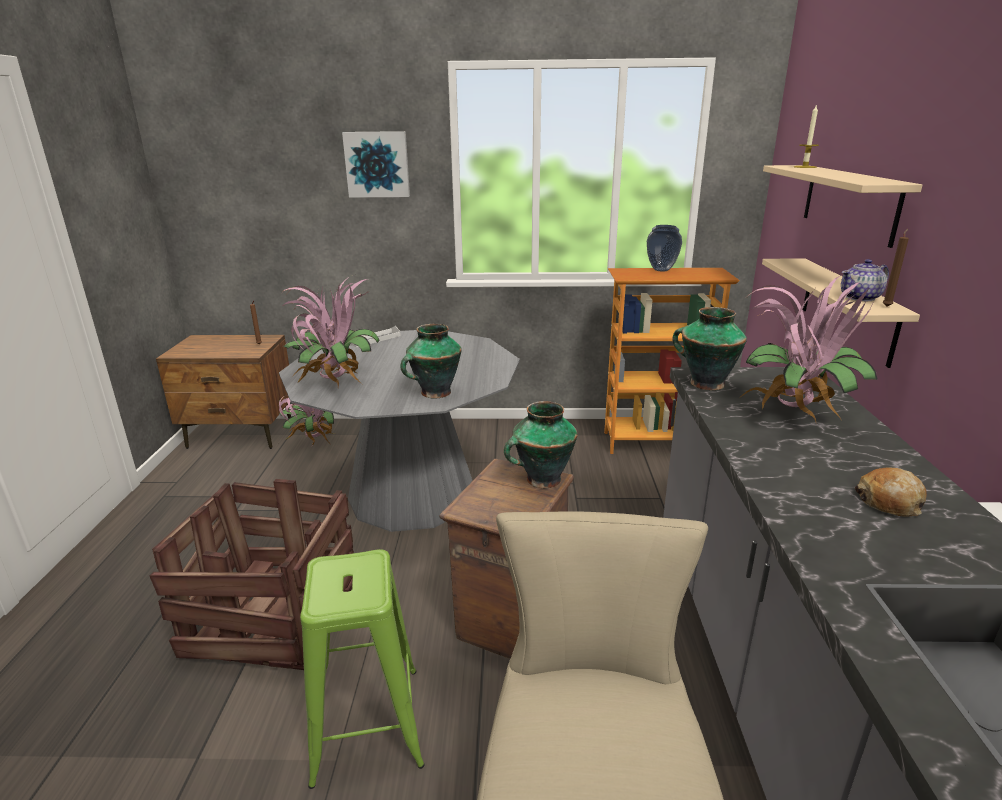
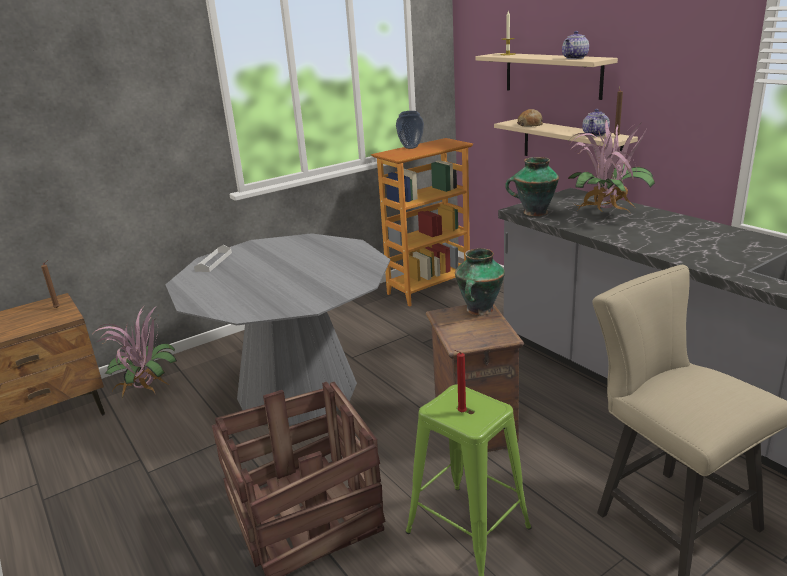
camera: 35 degrees left, 0 degrees up
(335, 387) = (257, 302): potted plant -> none
(336, 584) = (460, 413): none -> red candle
(377, 164) = (149, 93): picture -> none
(434, 393) = (346, 279): vase -> none
(860, 178) = (575, 58): none -> teapot
(889, 502) = (704, 237): bread -> bread (530, 124)

